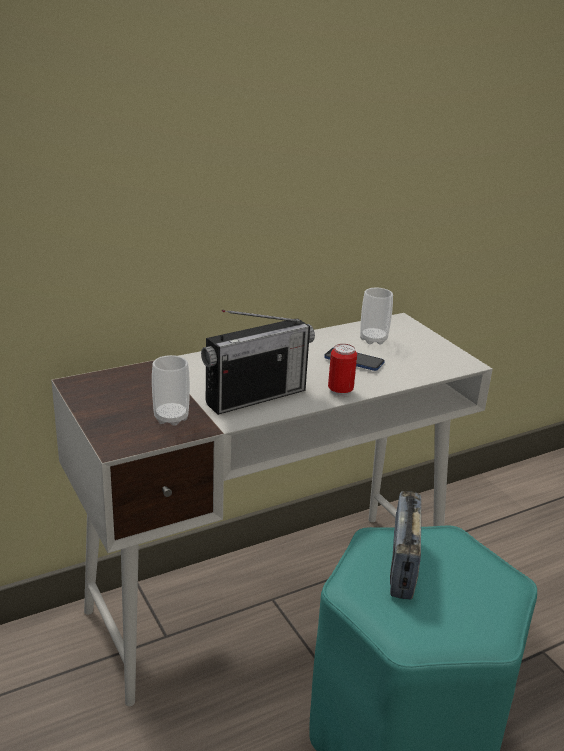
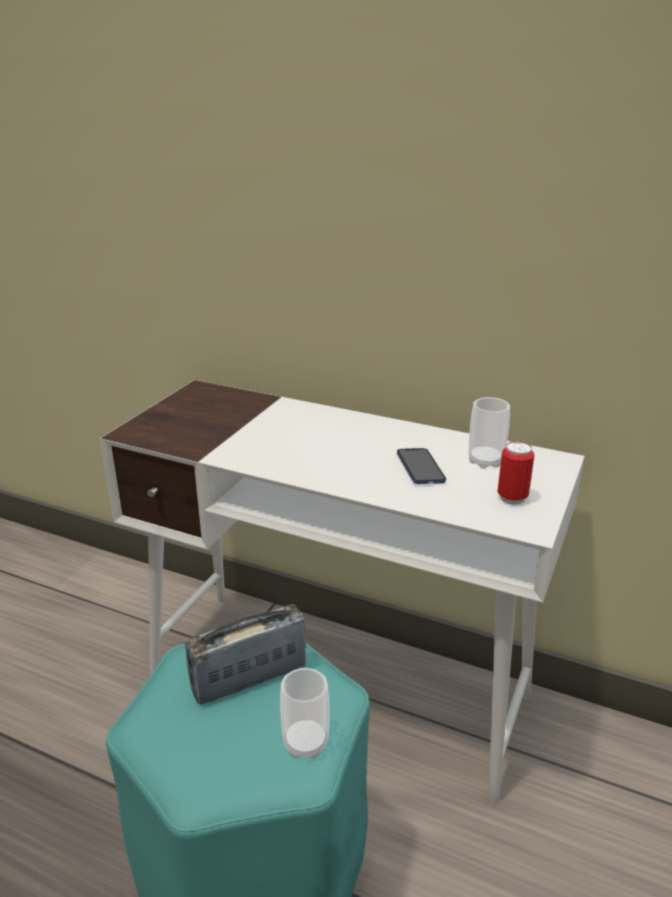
camera: 55 degrees right, 0 degrees up
(171, 418) = (194, 434): cup -> cup (305, 743)
(256, 396) = (276, 451): radio -> none
(340, 391) = (346, 482): can -> can (512, 498)

